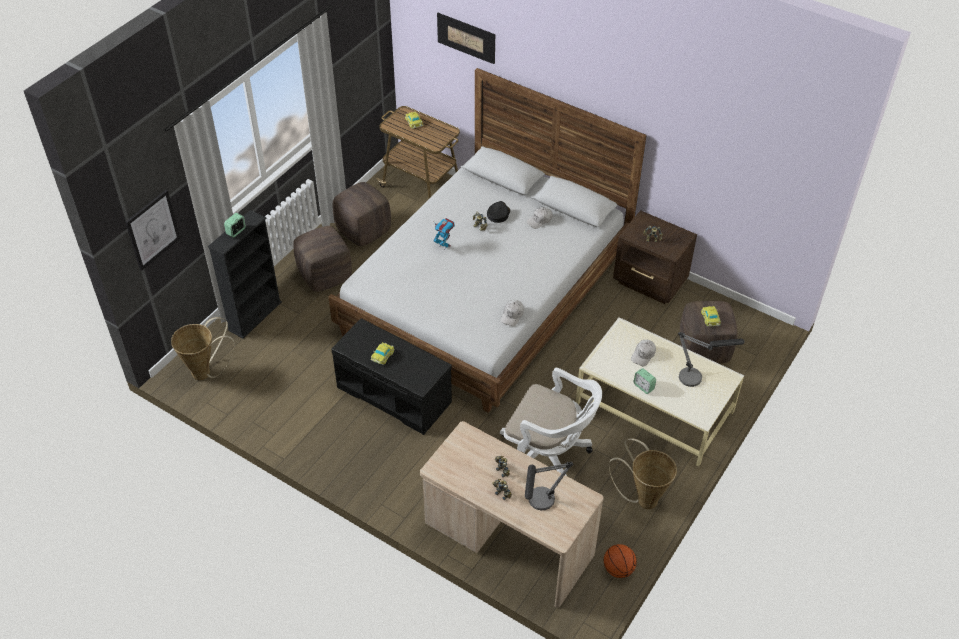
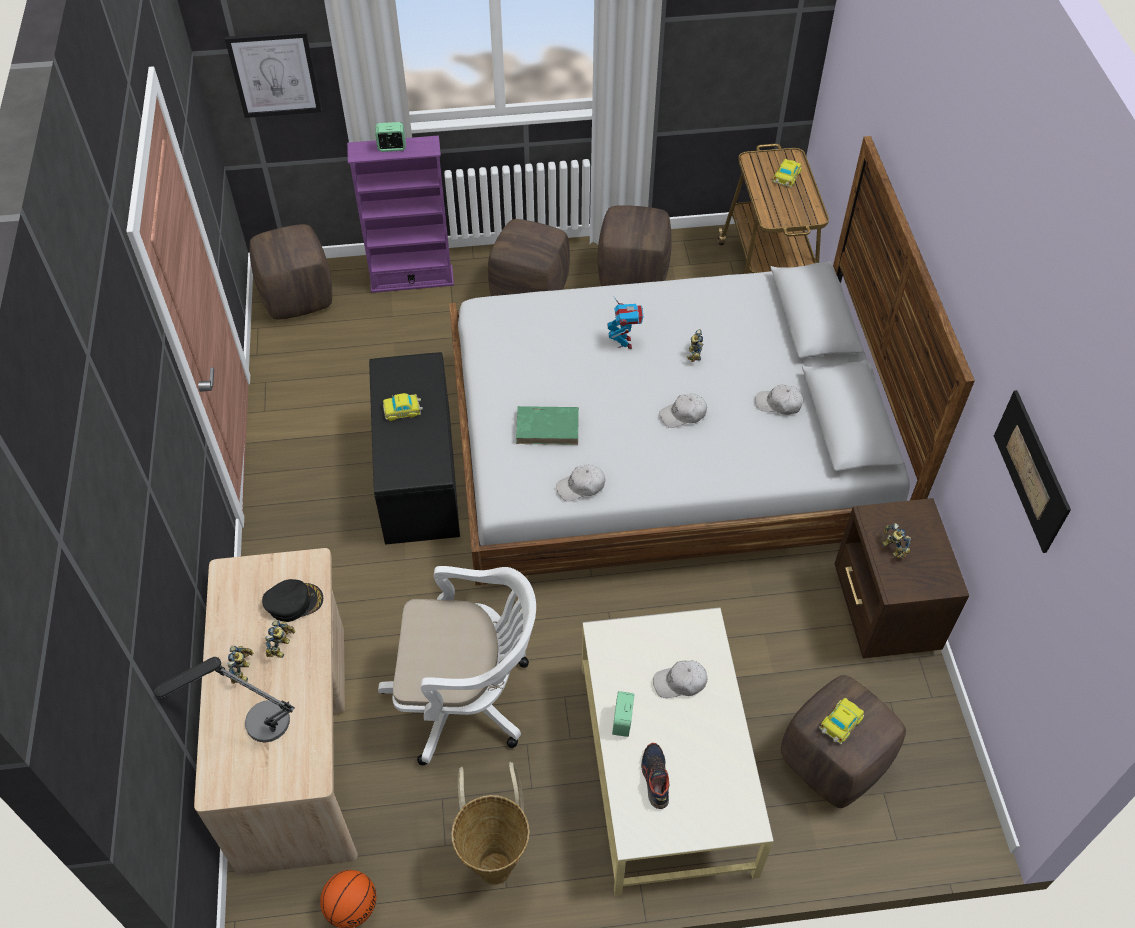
camera: 50 degrees right, 5 degrees up
(206, 372) = (297, 298): basket -> brown ottoman
(254, 316) = (412, 279): black bookcase -> purple bookcase
(464, 304) = (548, 427): none -> green book
(466, 38) = (877, 79): picture -> picture (1031, 470)
(498, 214) = (739, 357): black cap -> black cap (294, 602)
(510, 254) = (683, 415): none -> white cap
(548, 457) = (467, 698): white office chair -> white office chair turned 75 degrees counterclockwise
(681, 394) = (655, 778): none -> shoe
(697, 378) = (705, 780): table lamp -> none

